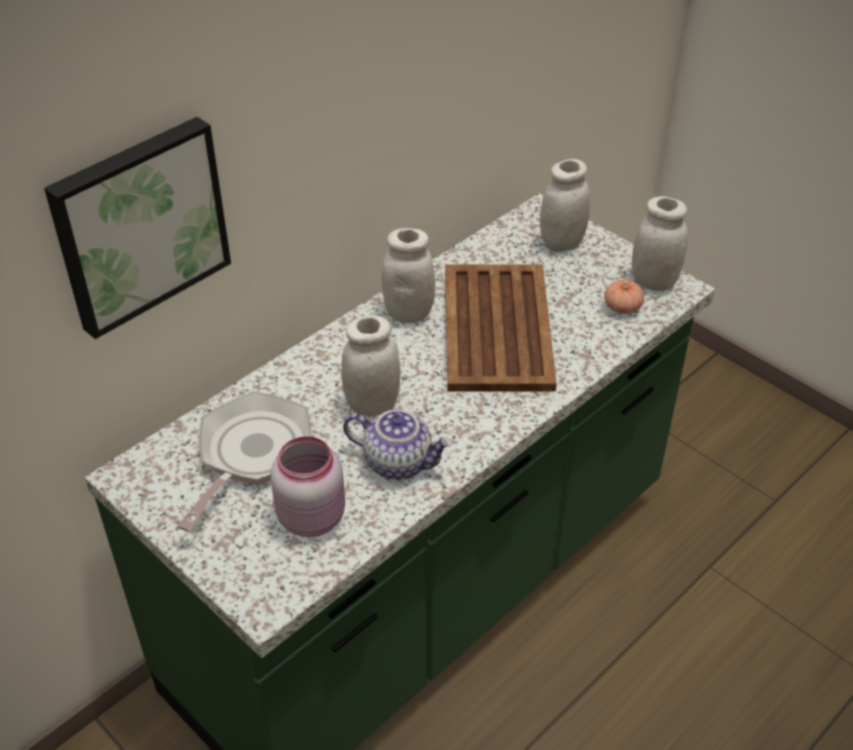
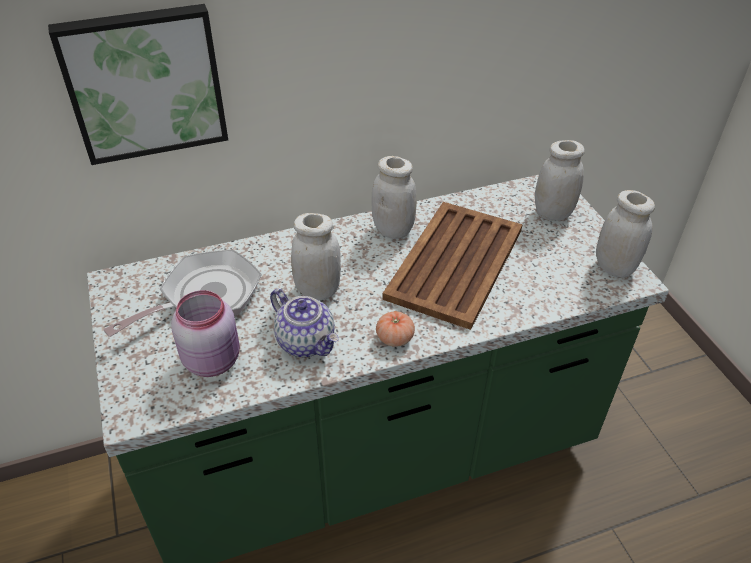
camera: 25 degrees right, 0 degrees up
(622, 307) = (573, 279): tomato -> tomato (394, 338)

